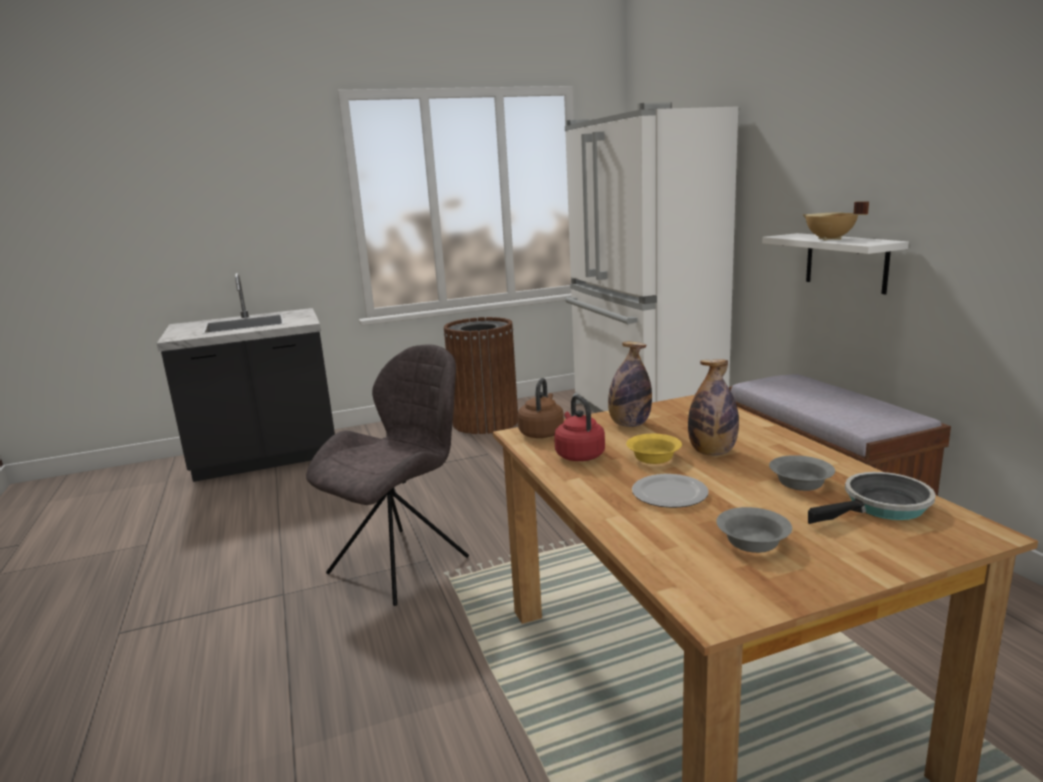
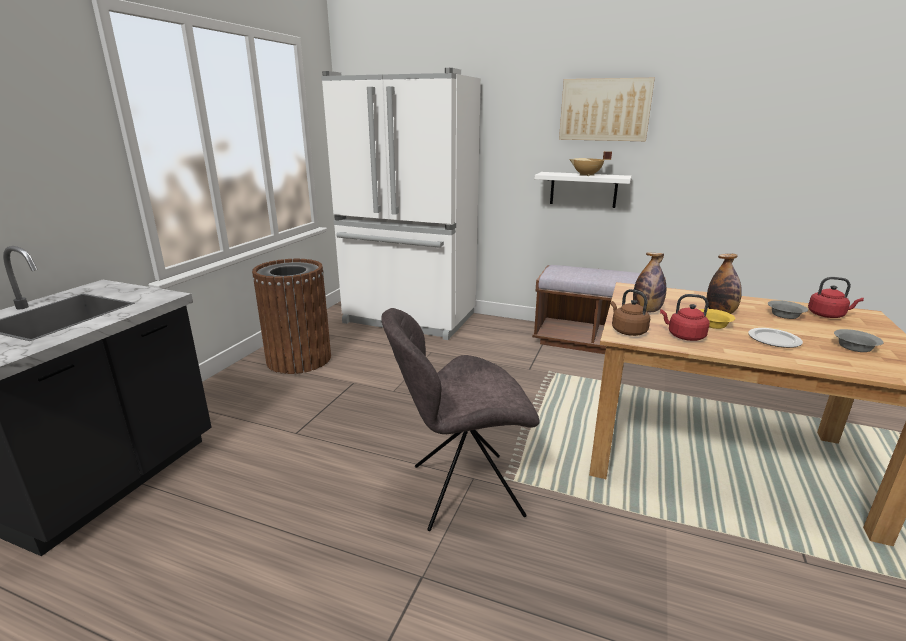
camera: 50 degrees left, 5 degrees up
(403, 563) = (461, 490): grey chair -> grey chair turned 90 degrees counterclockwise
(873, 135) = (605, 110): none -> picture
(882, 507) = (828, 315): frying pan -> red kettle

